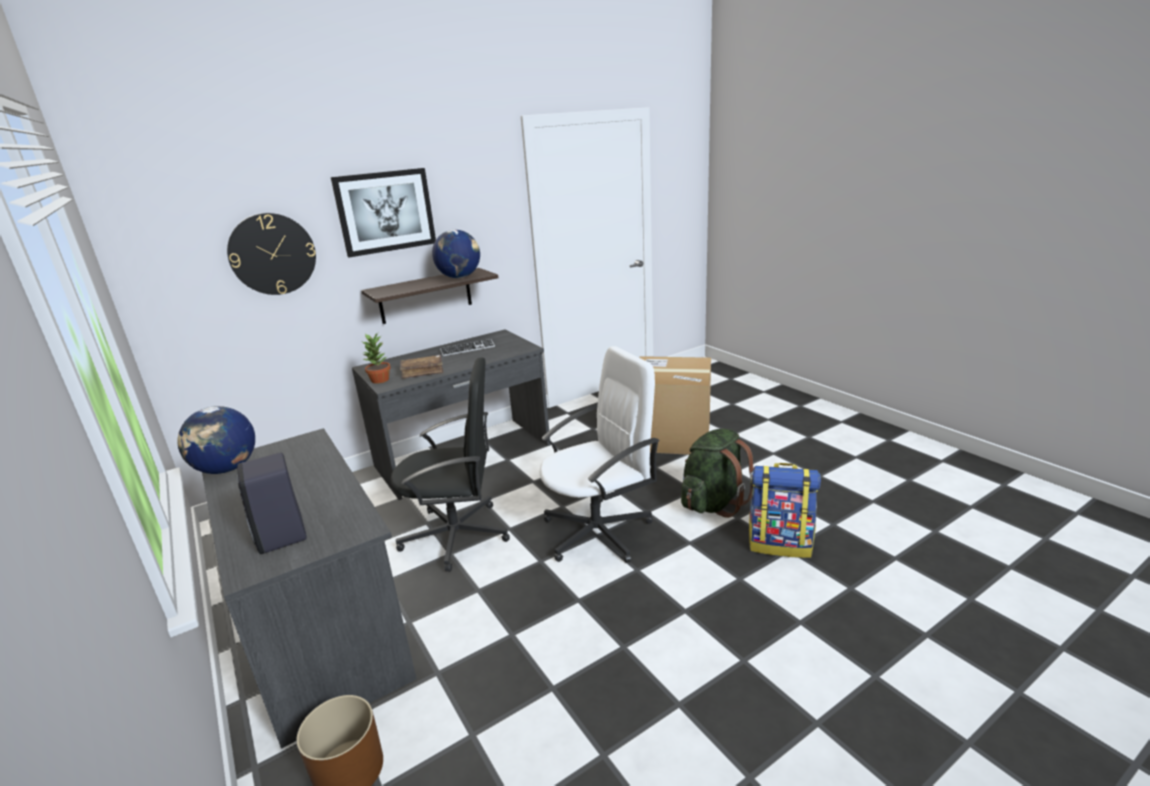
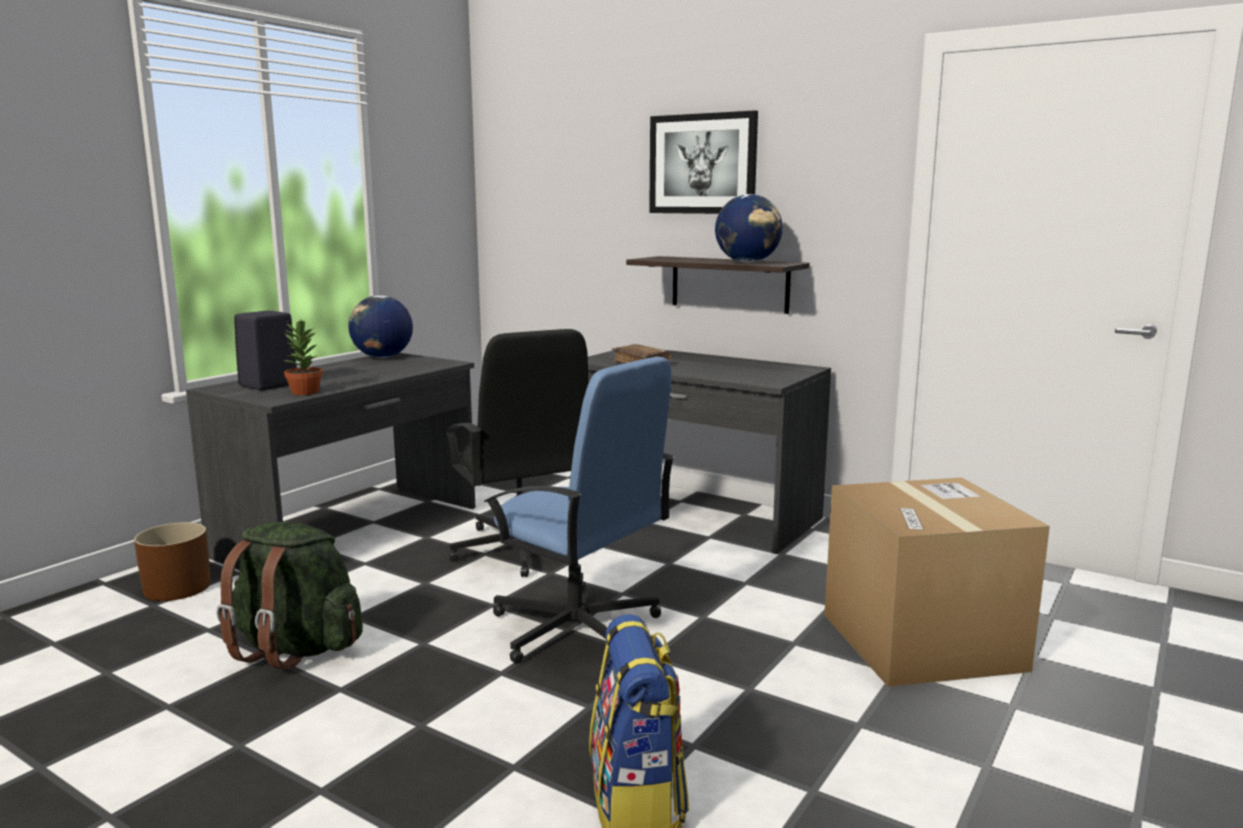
camera: 65 degrees right, 10 degrees down
(272, 254) = (587, 196): wall clock -> none
(380, 380) = (602, 357): potted plant -> potted plant (304, 392)
(467, 349) = (733, 365): keyboard -> none
(599, 531) = (577, 629): white office chair -> blue office chair
(714, 502) = (725, 714): green backpack -> green backpack (296, 649)

